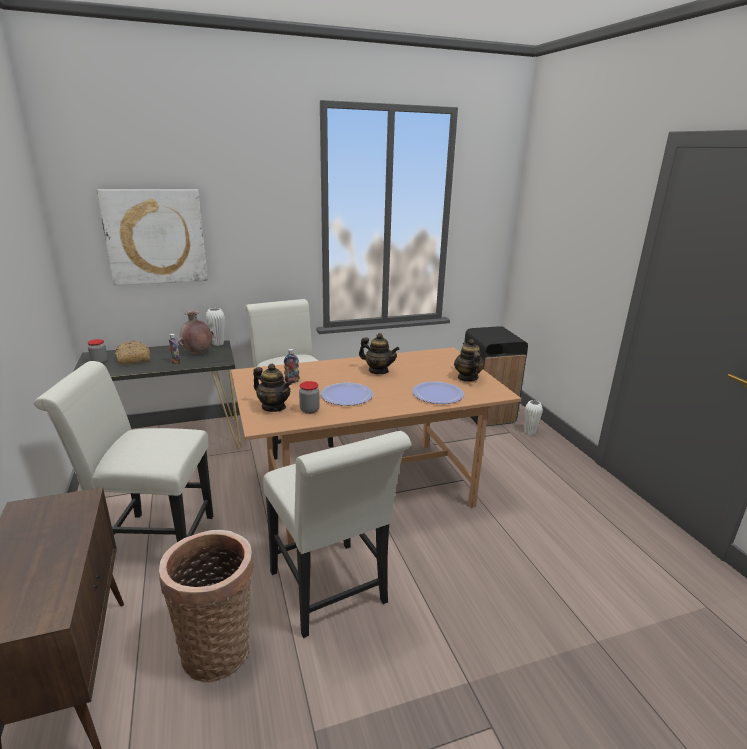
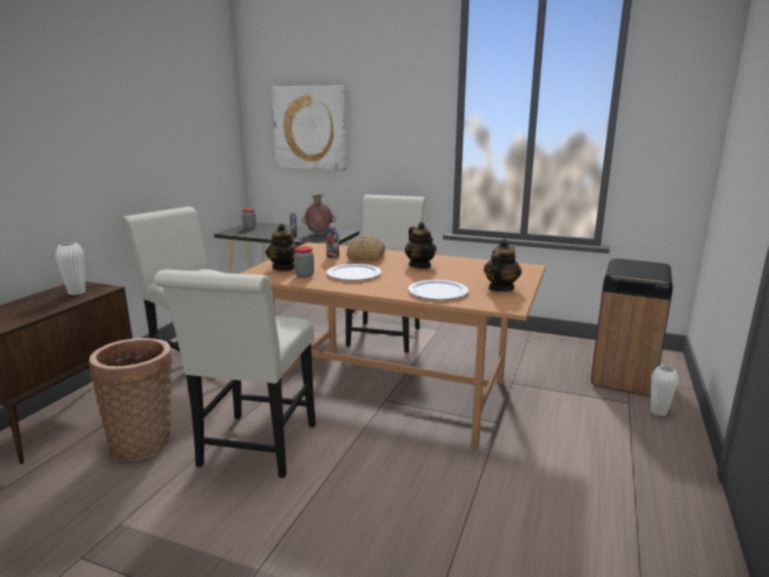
camera: 40 degrees right, 5 degrees down
(133, 359) = (272, 229): bread -> bread (366, 257)
(218, 344) = (345, 231): white vase -> white vase (76, 292)

